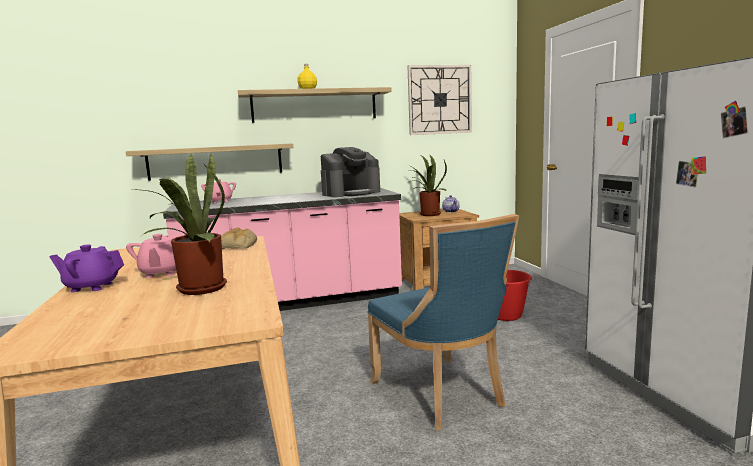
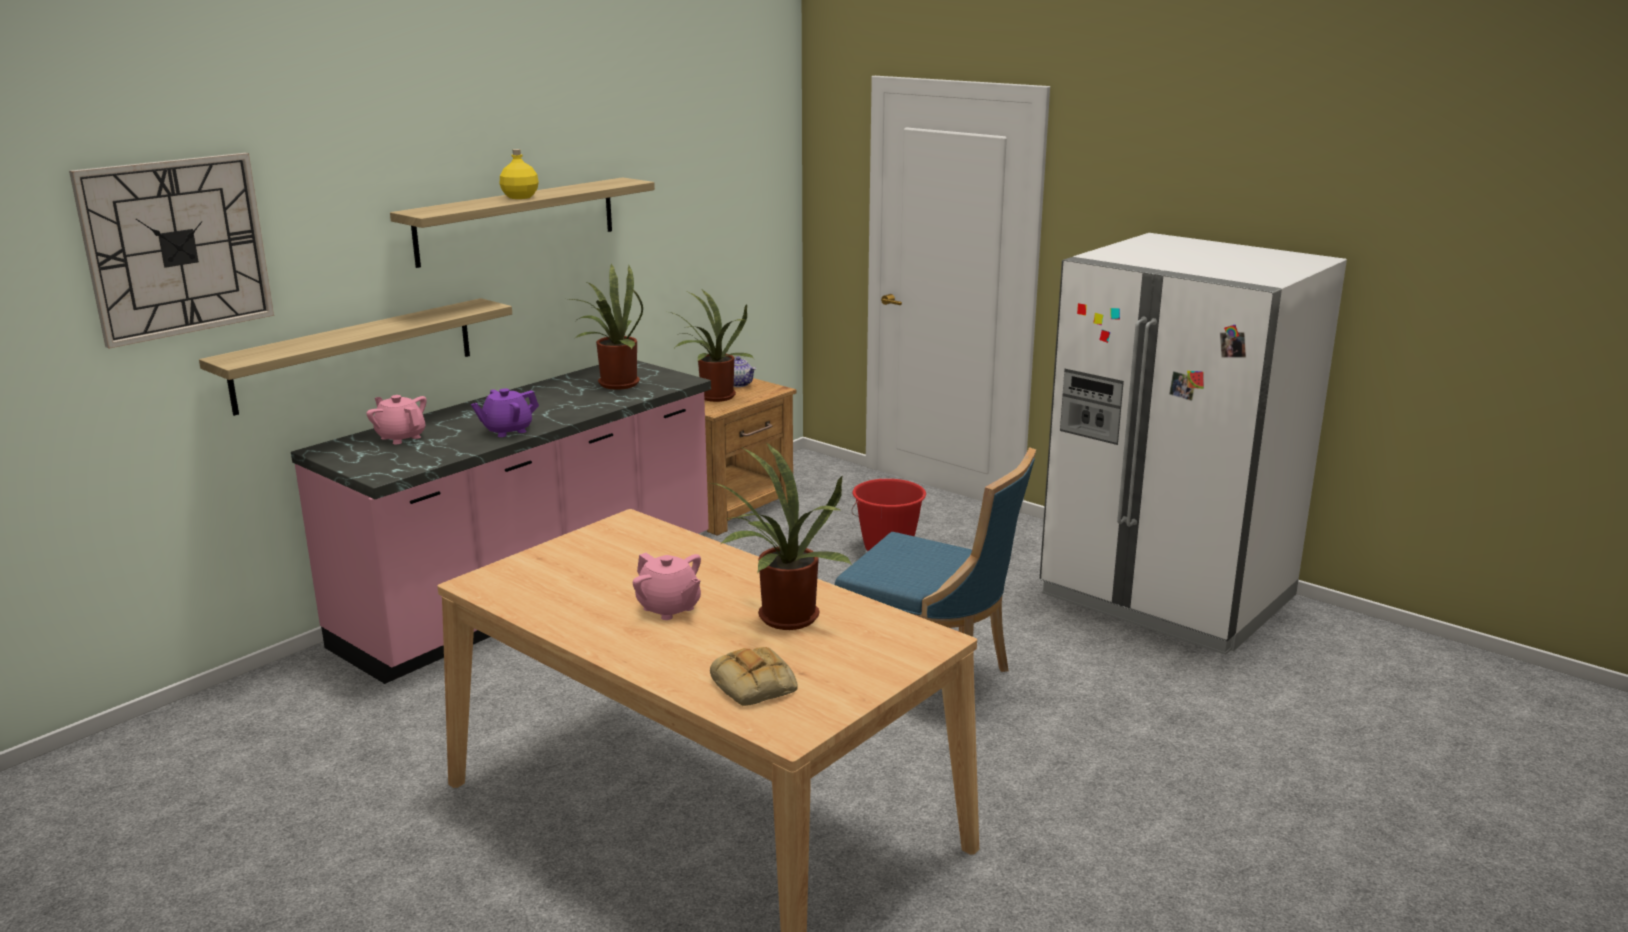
camera: 35 degrees left, 10 degrees up
(91, 287) = (632, 650): purple teapot -> purple teapot (507, 430)
(237, 246) = (647, 538): bread -> bread (755, 685)
(351, 193) = (614, 384): coffee machine -> potted plant
(439, 100) = (702, 185): wall clock -> wall clock (176, 247)

